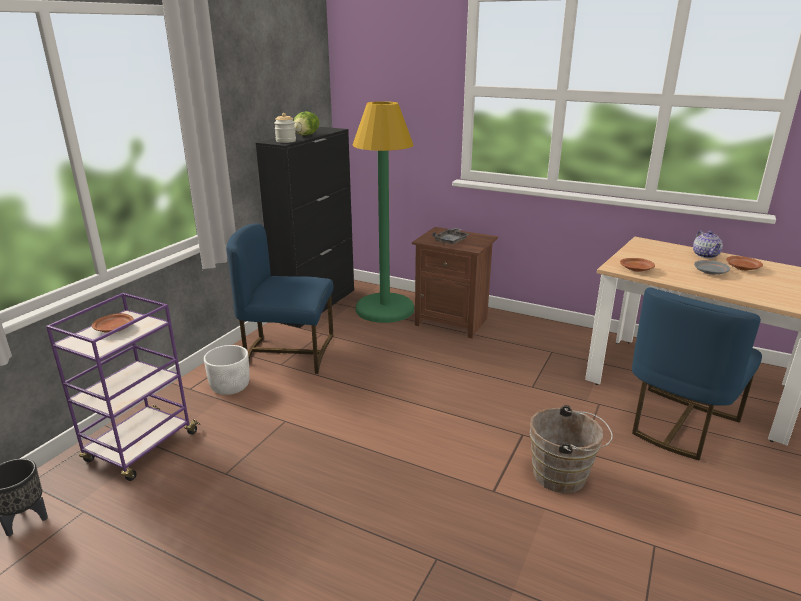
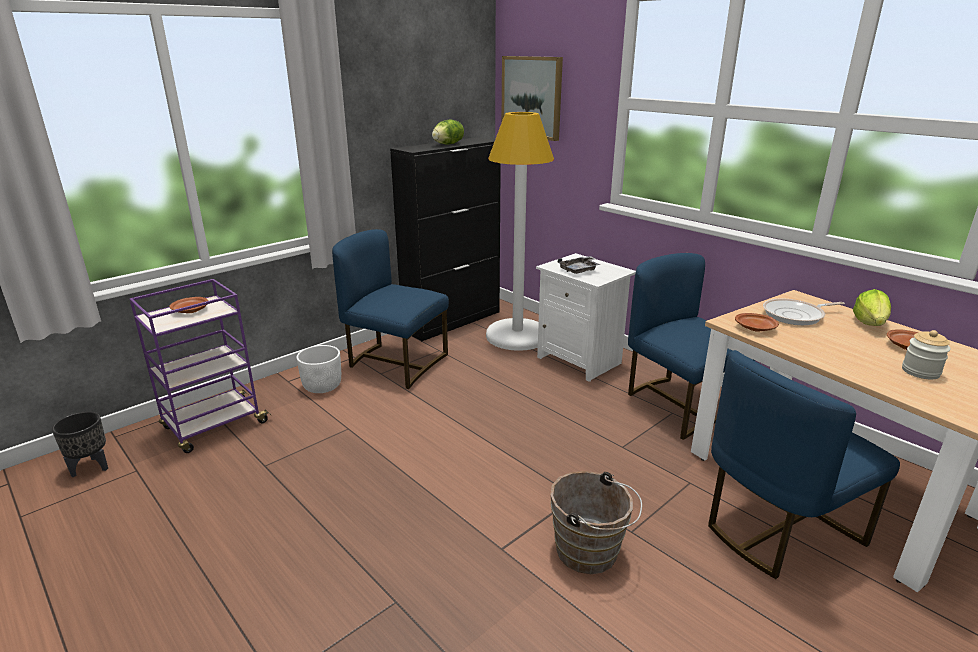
camera: 20 degrees right, 0 degrees up
(286, 141) = (419, 148): jar -> jar (920, 372)
(372, 87) = (532, 97): none -> picture
(385, 309) = (517, 336): green floor lamp -> white floor lamp
(452, 321) = (580, 360): brown nightstand -> white nightstand
(553, 344) = (679, 405): none -> blue chair
(654, 256) = (796, 315): none -> frying pan
(705, 255) = (870, 324): teapot -> lettuce
(710, 272) = (855, 345): grey plate -> none

